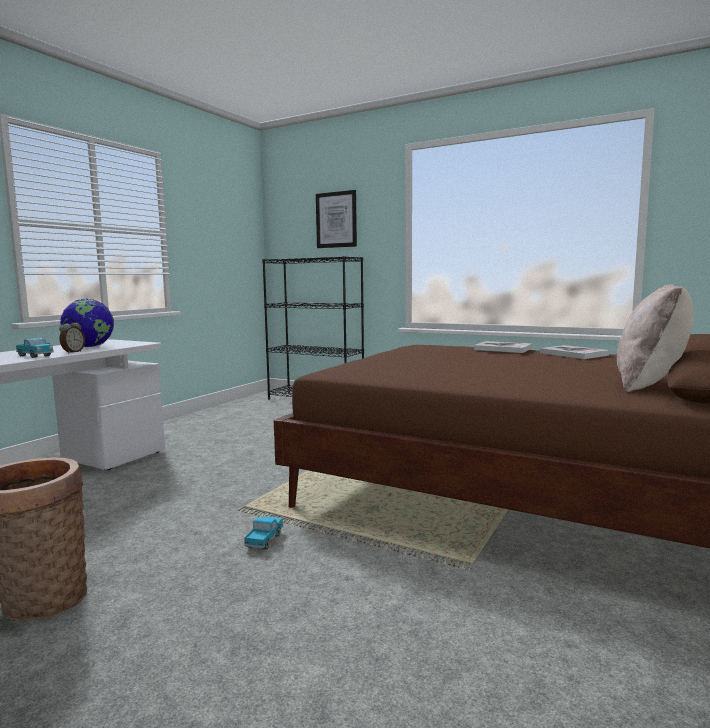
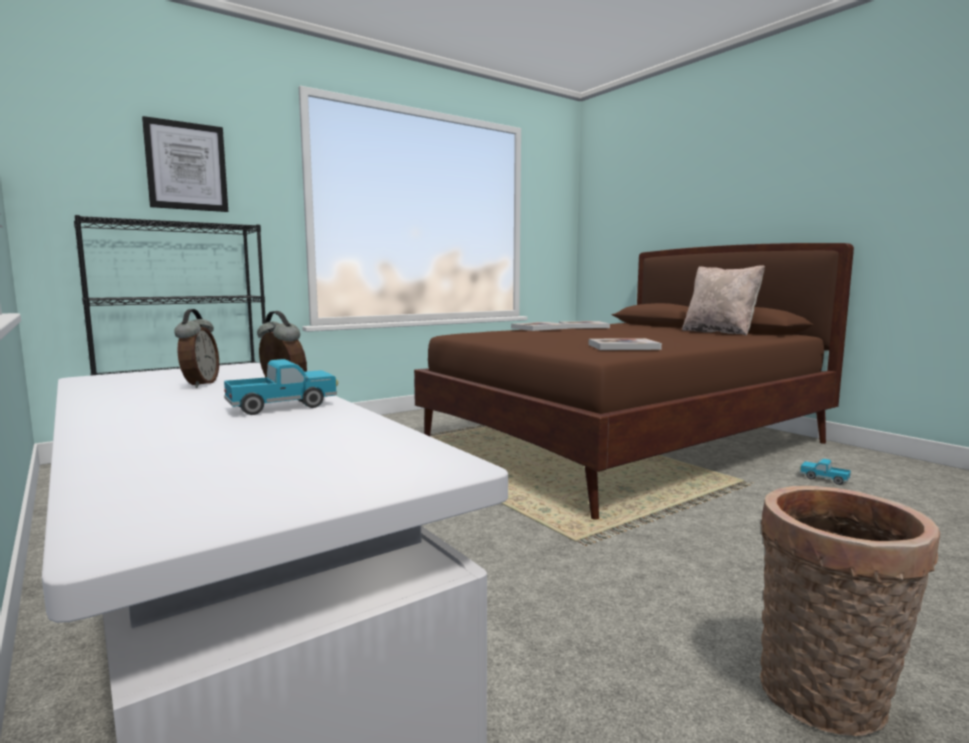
camera: 65 degrees left, 0 degrees up
(90, 347) = (199, 384): globe -> alarm clock
(264, 540) = (676, 542): toy truck -> toy truck (823, 479)
(392, 372) = (623, 347): none -> book

